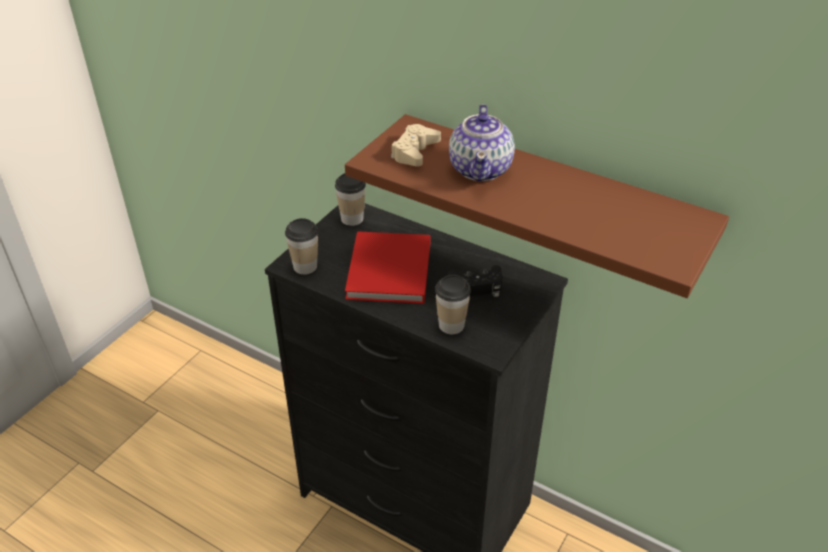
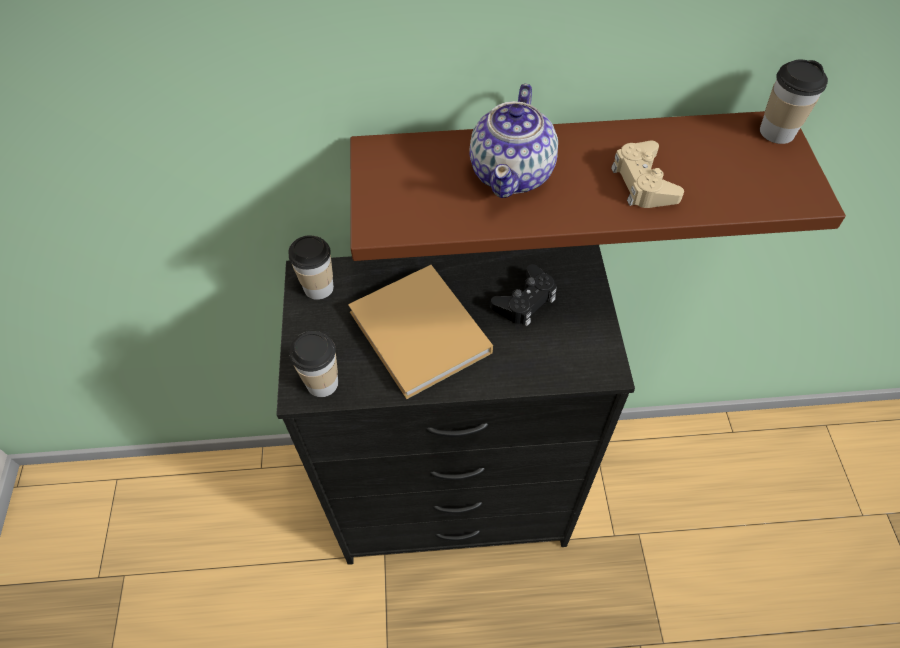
camera: 35 degrees left, 15 degrees up
(389, 272) = (422, 335): red book -> beige book
(414, 151) = (417, 186): beige game controller -> beige game controller (643, 182)
(451, 325) = (542, 362): cup -> cup (777, 132)
(481, 169) = (513, 173): teapot -> teapot turned 45 degrees clockwise

